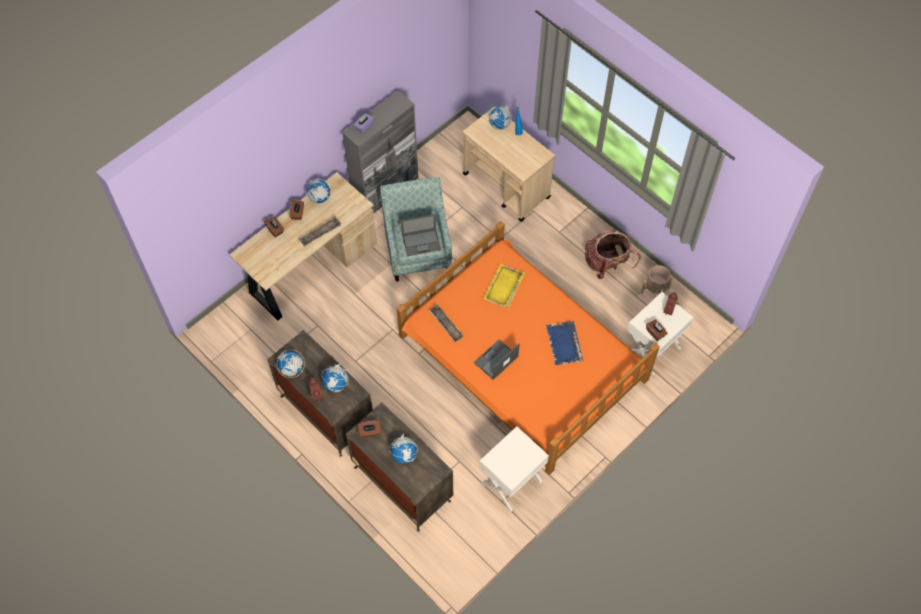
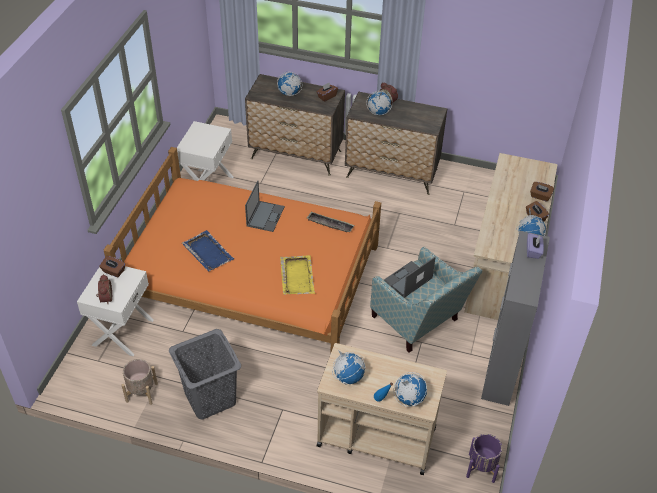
camera: 150 degrees right, 15 degrees down
(291, 369) = (422, 109): globe -> globe (348, 377)
(320, 233) = (497, 210): tray -> none
(453, 138) = (481, 467): none -> purple planter
(607, 263) = (209, 398): backpack -> grey laundry basket

